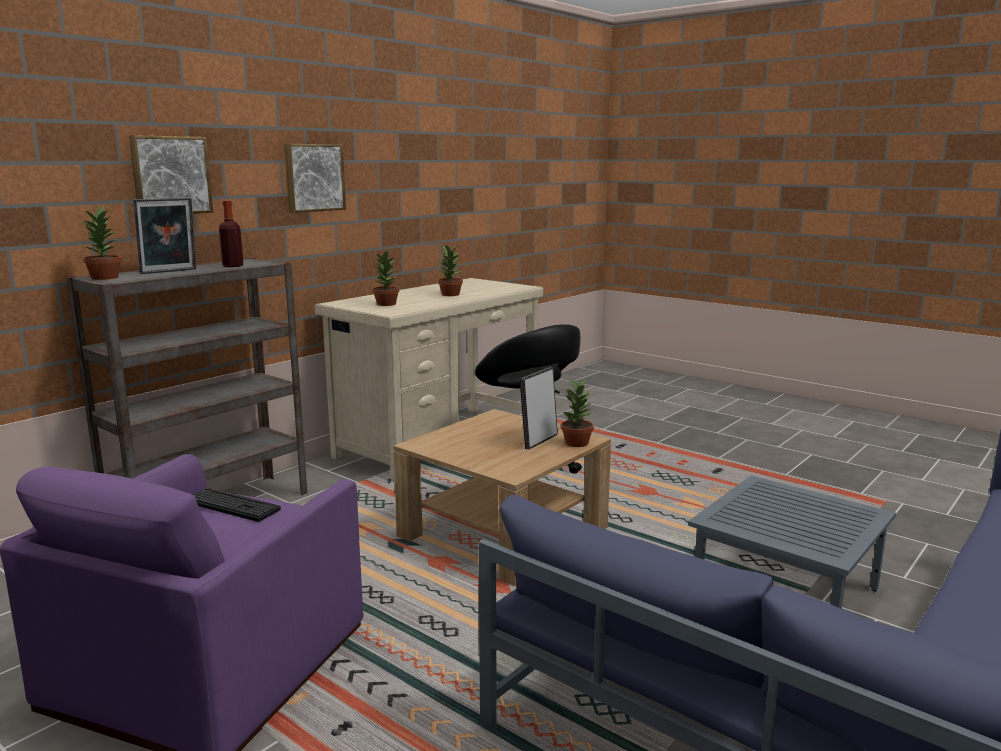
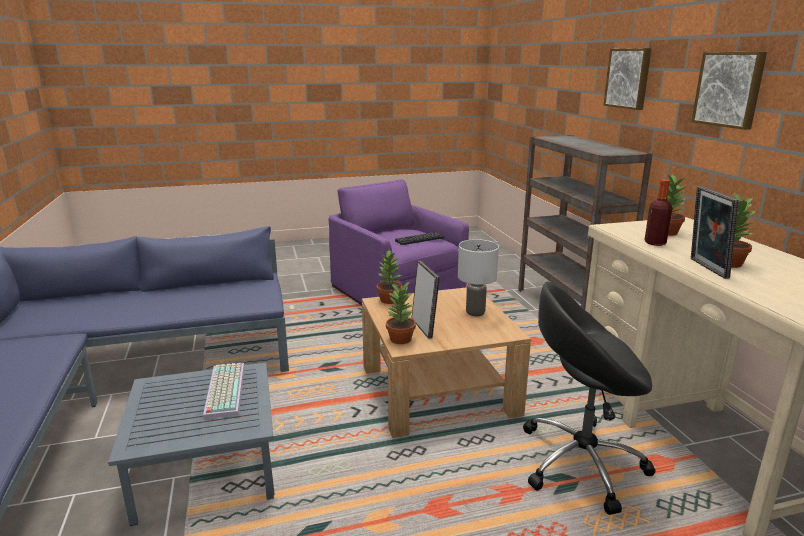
camera: 125 degrees right, 5 degrees up
(105, 278) = (560, 137): potted plant -> potted plant (389, 300)
(169, 271) = (576, 142): picture frame -> picture frame (705, 268)
(232, 266) = (596, 149): bottle -> bottle (655, 243)
(471, 431) = (475, 312): none -> white table lamp
(758, 516) = (223, 390): none -> keyboard

